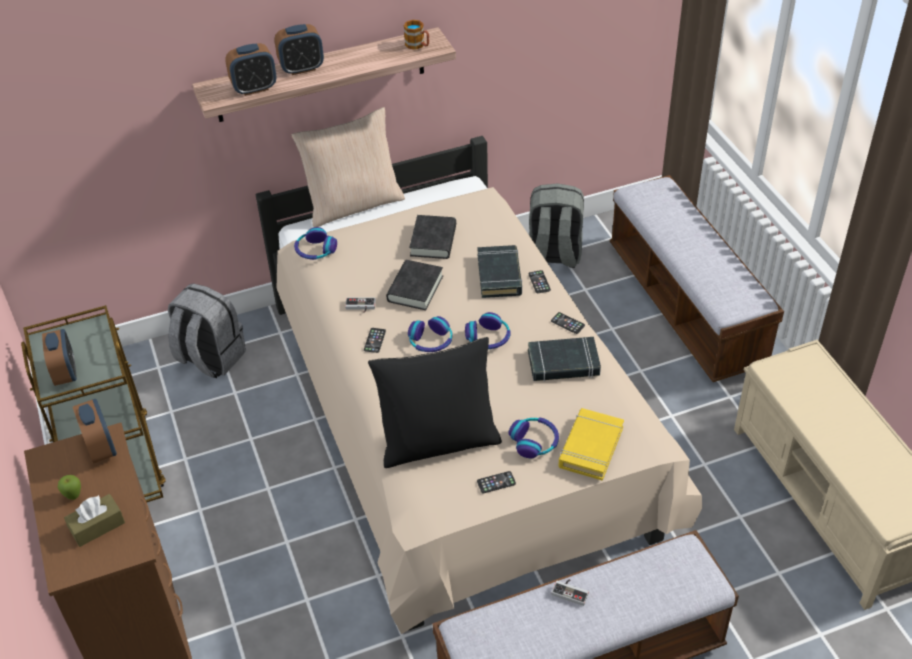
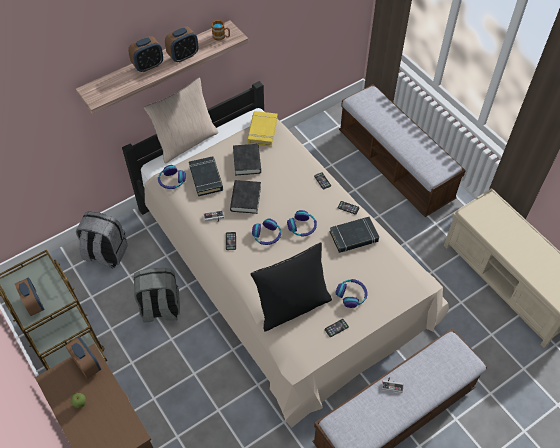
camera: 15 degrees left, 10 degrees up
(97, 526) = (104, 423): brown tissue box -> none
(254, 88) = (121, 86): alarm clock -> alarm clock (183, 56)
(499, 275) = (296, 180): black book -> black book (206, 178)
(554, 254) = (306, 143): grey backpack -> grey backpack (160, 308)
(590, 447) = (386, 293): yellow book -> yellow book (262, 131)

